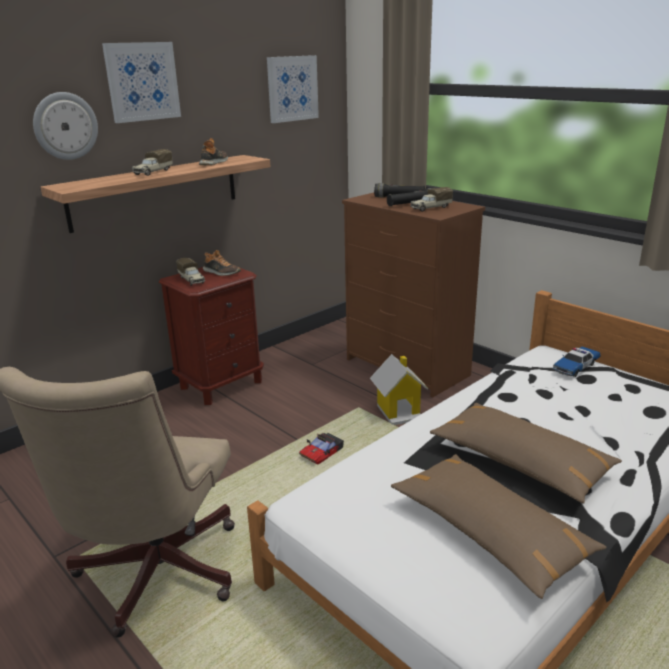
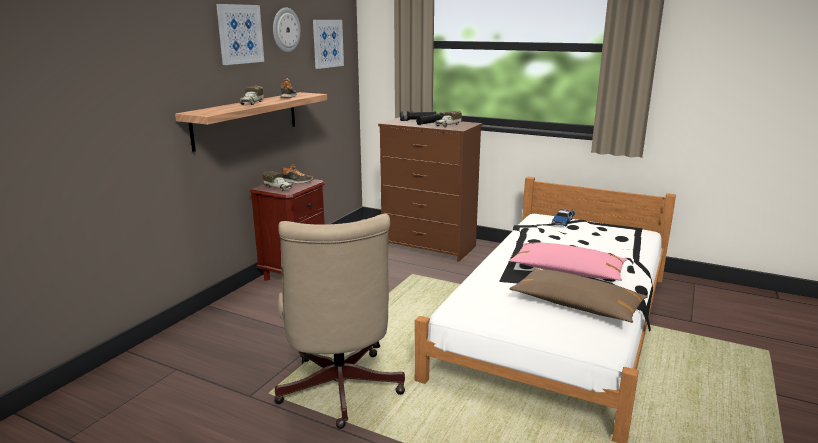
camera: 20 degrees left, 5 degrees down
(65, 126) = (192, 66): wall clock -> wall clock (285, 30)
(322, 453) = (406, 303): toy car -> none
(399, 411) = (441, 272): toy house -> none
(520, 462) = (567, 271): brown pillow -> pink pillow

